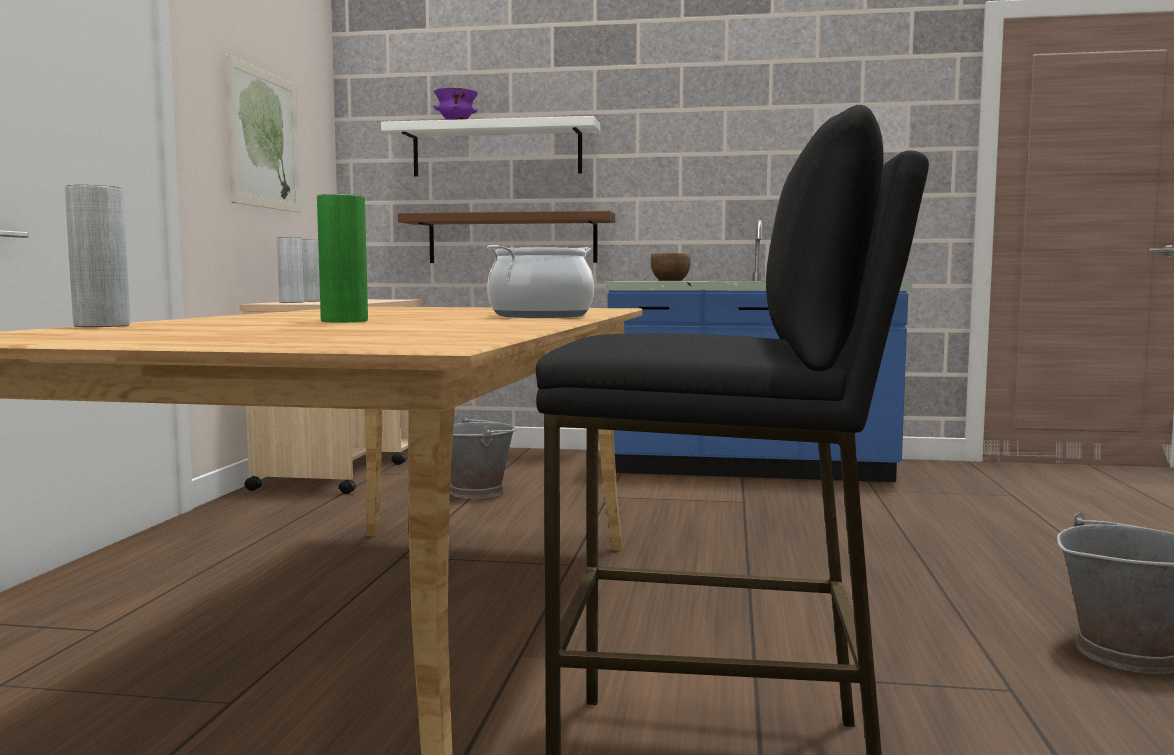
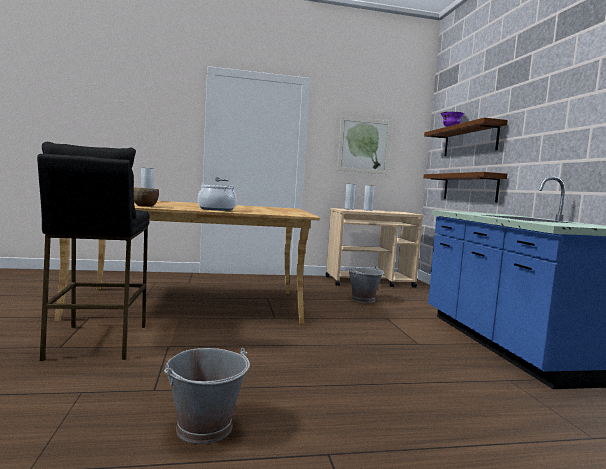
camera: 70 degrees right, 0 degrees up
(344, 321) = (172, 204): green vase -> none
(497, 150) = (470, 140): white shelf -> brown shelf
(670, 280) = (467, 213): brown bowl -> brown bowl (144, 206)

